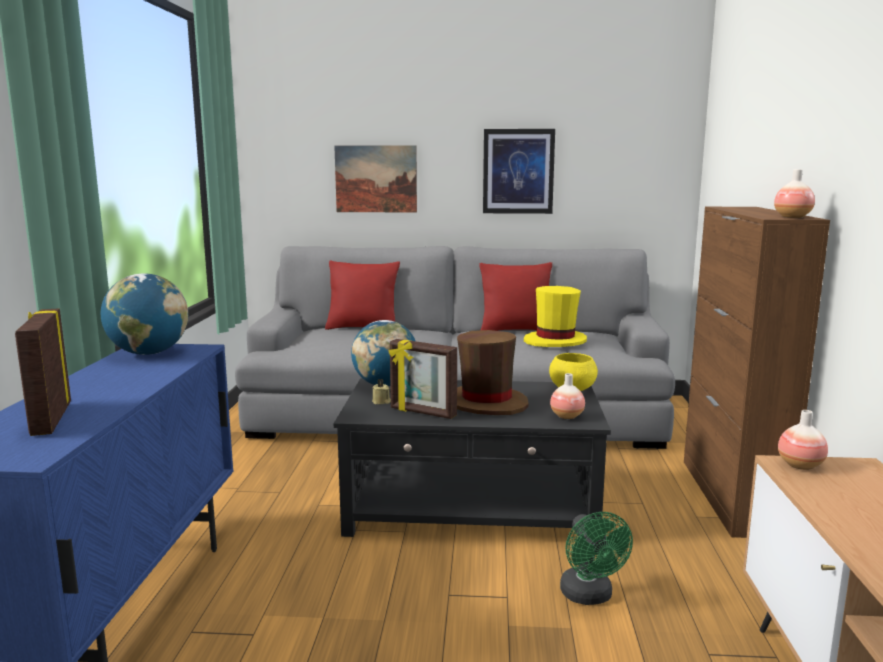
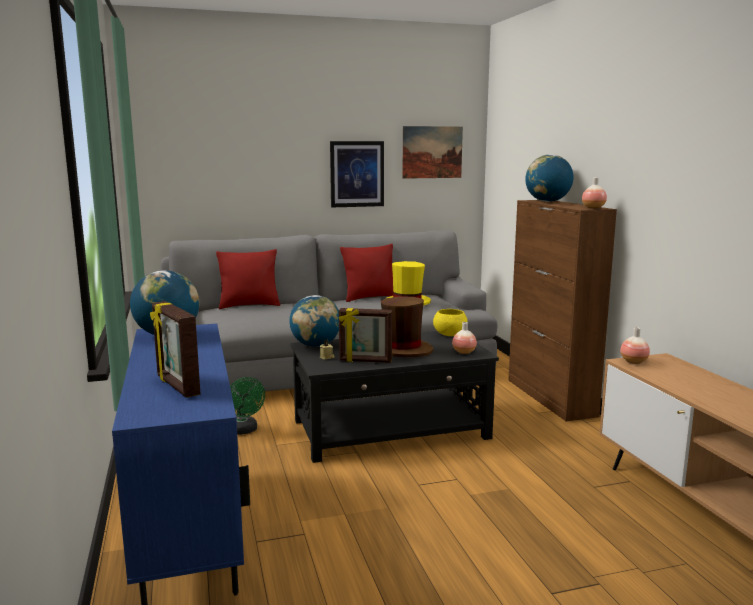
camera: 20 degrees left, 0 degrees up
(376, 179) = (243, 181): picture -> picture (432, 152)
(590, 596) = (507, 469): green fan -> green fan (244, 431)
(744, 209) = (547, 201): none -> globe

